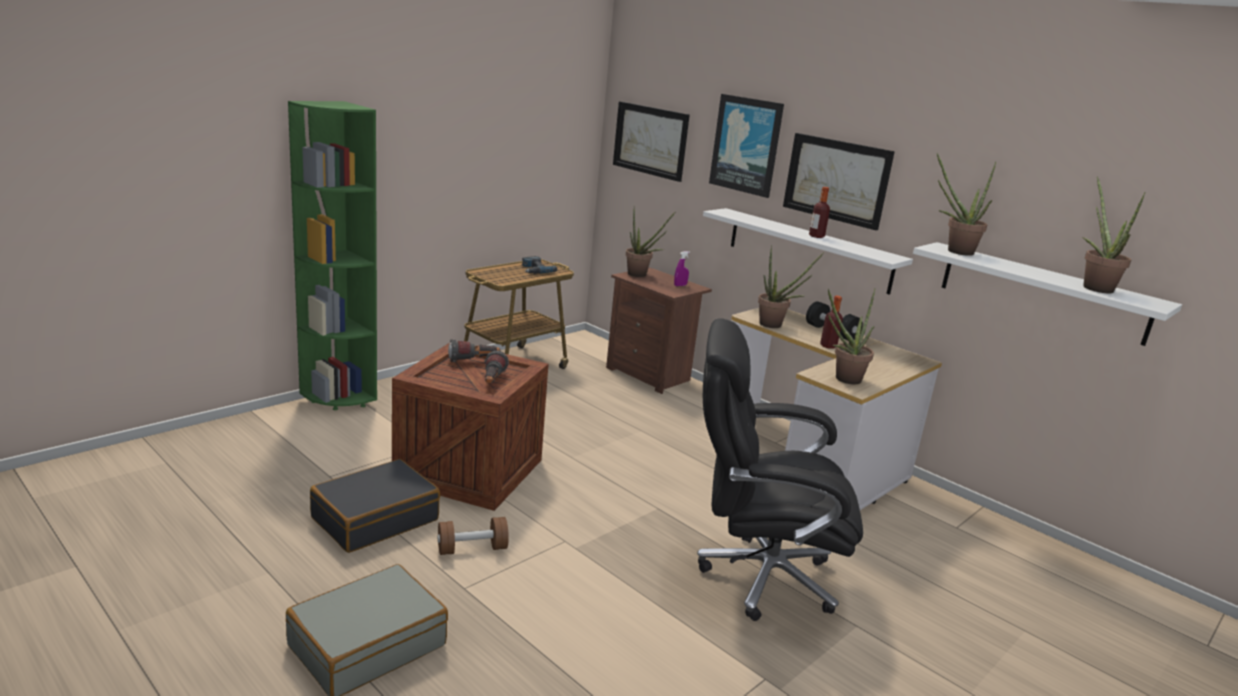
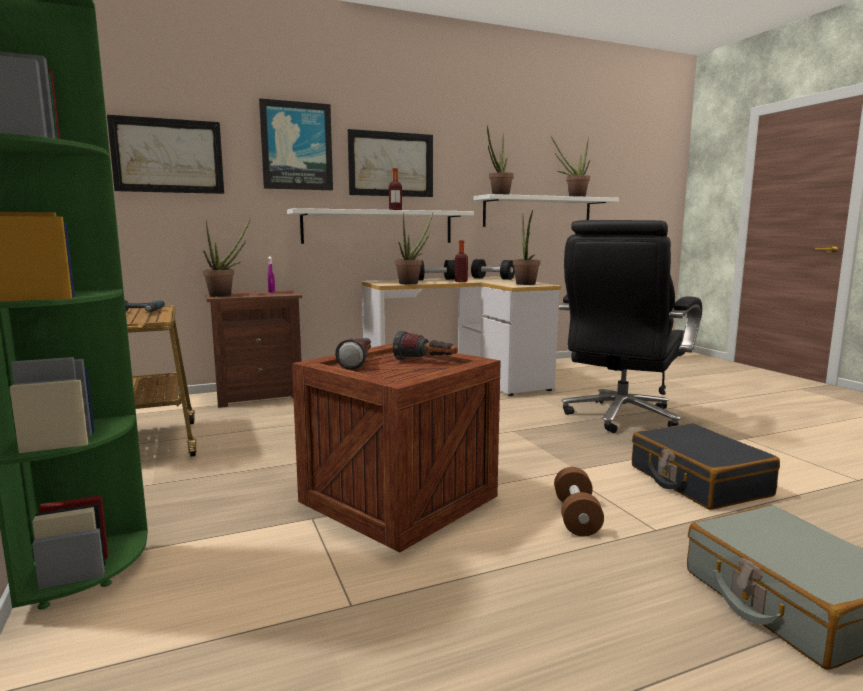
camera: 65 degrees left, 10 degrees down
(375, 518) = (496, 573): black suitcase -> black suitcase (698, 481)
(894, 360) = (492, 279): none -> black dumbbell

